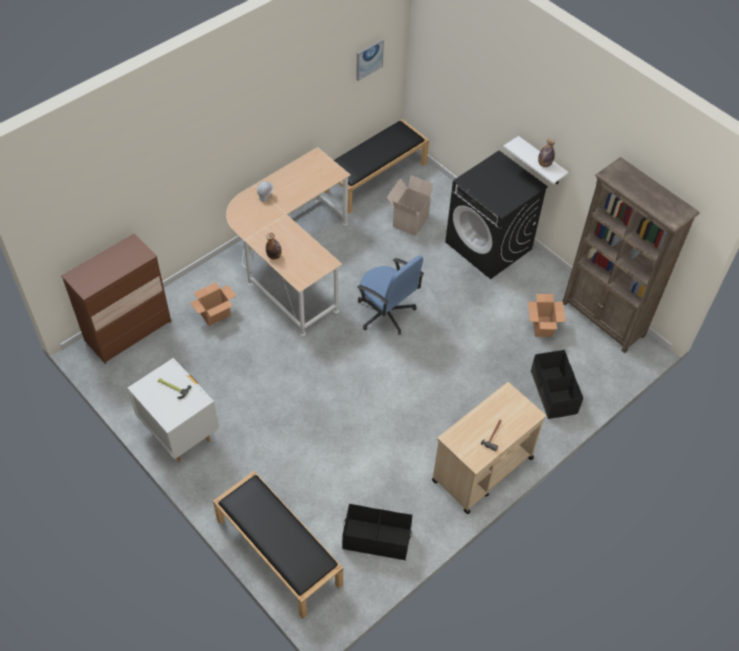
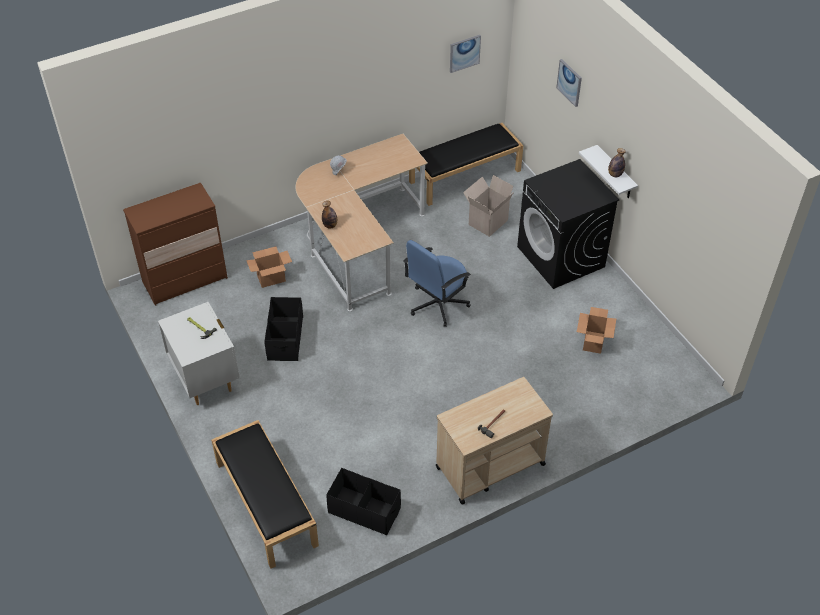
camera: 15 degrees right, 5 degrees down
(386, 313) = (437, 304): blue office chair -> blue office chair turned 75 degrees clockwise
(483, 78) = (569, 82): none -> picture
(553, 392) = (585, 406): black storage box -> black storage box (285, 339)
(603, 319) = (660, 346): brown bookcase -> none

